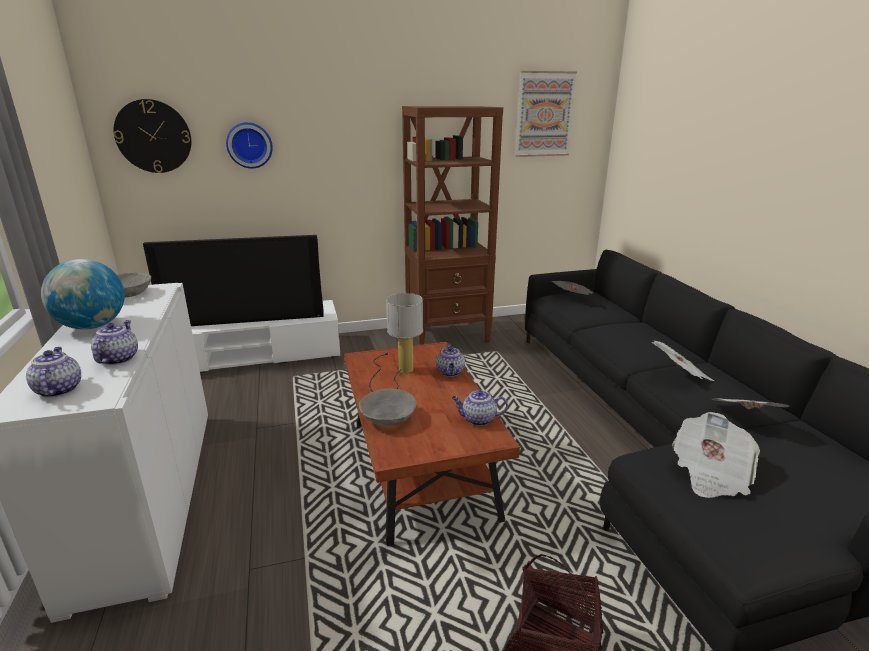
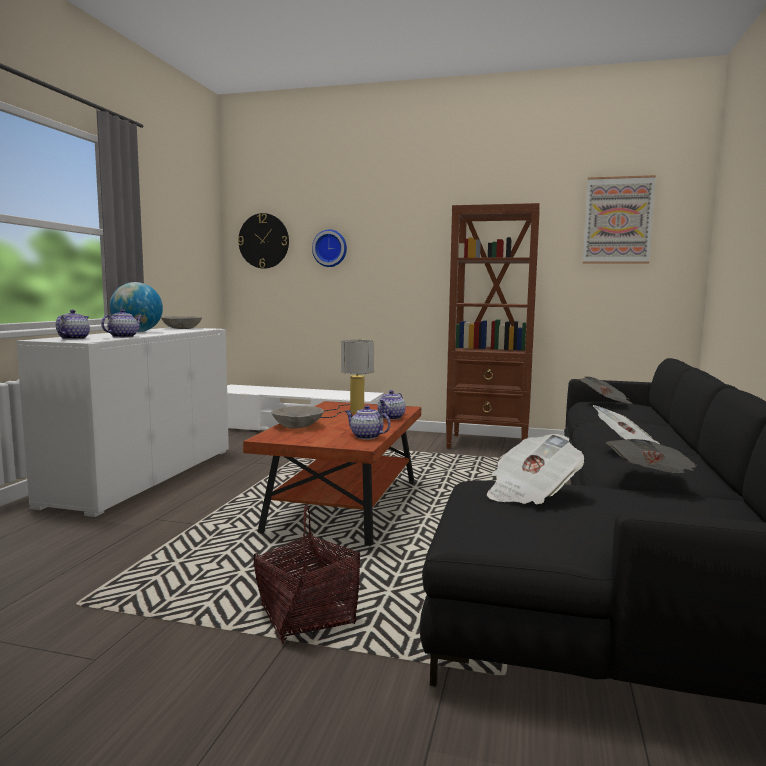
camera: 30 degrees right, 15 degrees down
(246, 318) = (300, 393): television -> none

